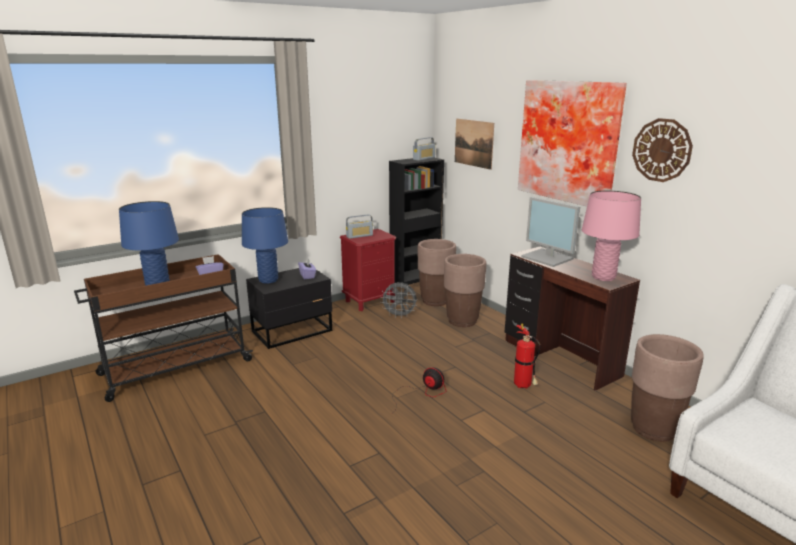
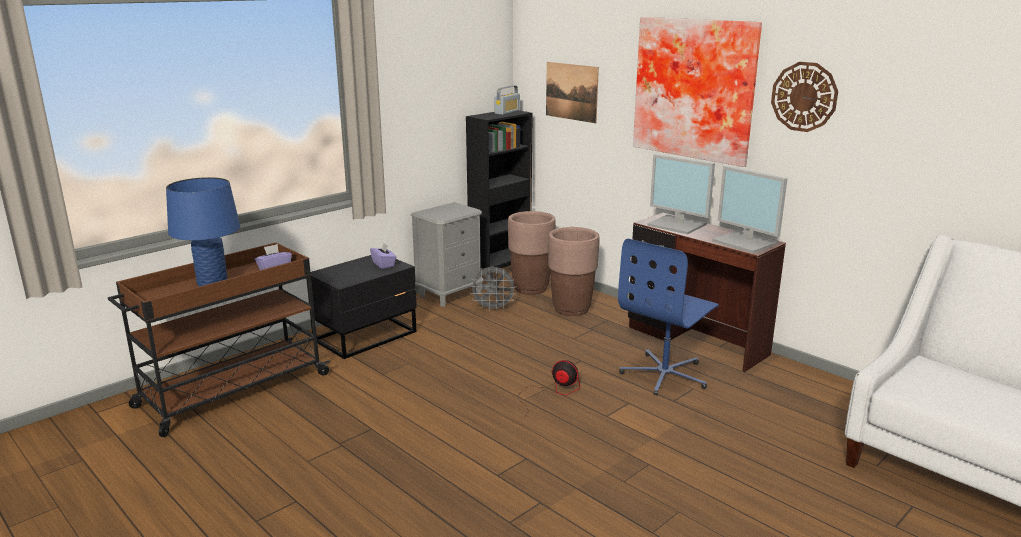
camera: 10 degrees left, 0 degrees up
(268, 280) = (336, 272): blue table lamp -> none
(359, 236) = (436, 212): radio -> none
(370, 301) = (450, 294): red nightstand -> grey nightstand
(524, 386) = (665, 375): fire extinguisher -> blue office chair
(603, 277) = (746, 242): pink table lamp -> monitor
(653, 429) = (815, 405): brown planter -> none

